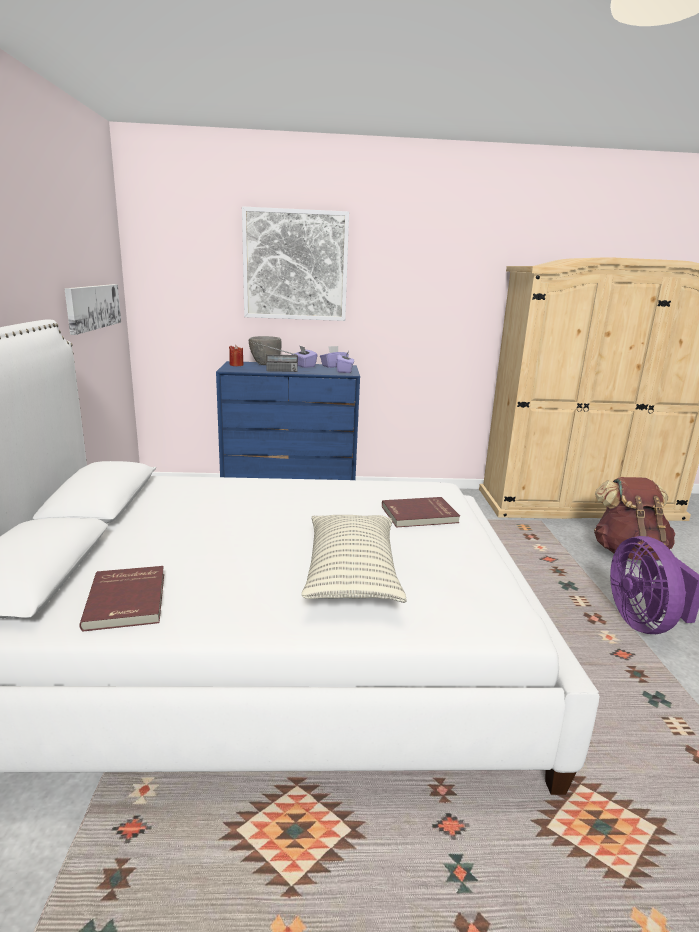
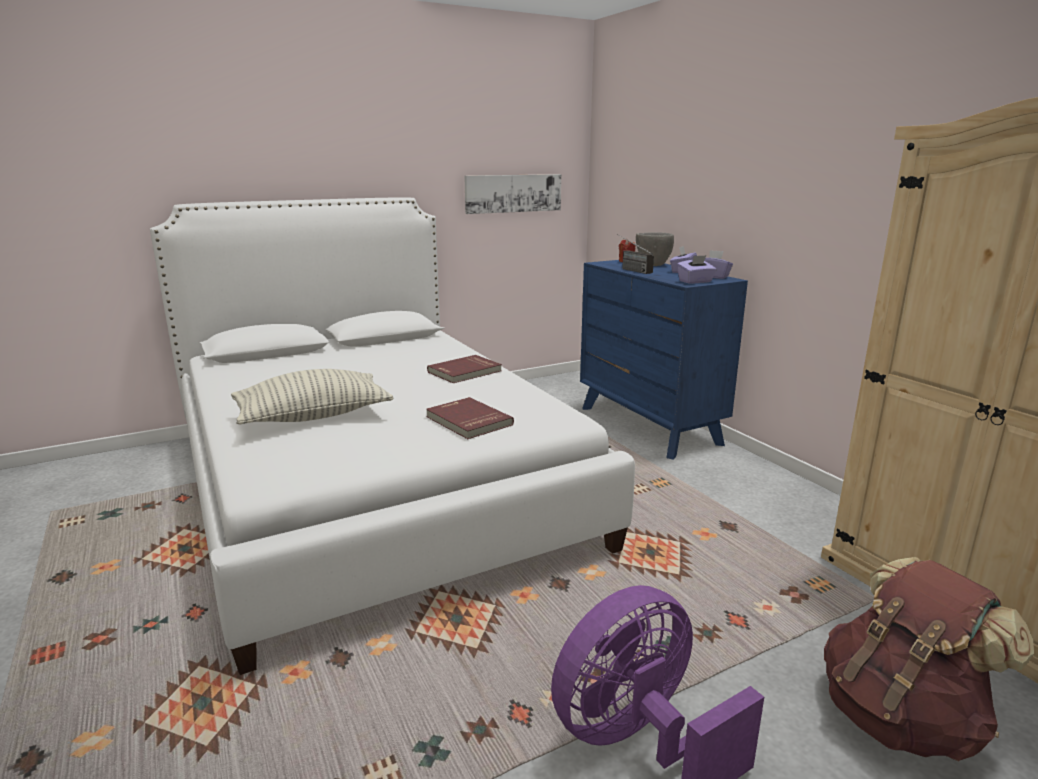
camera: 65 degrees right, 0 degrees up
(128, 600) = (246, 374): red book -> red book (465, 372)
(295, 265) = (706, 148): picture -> none

